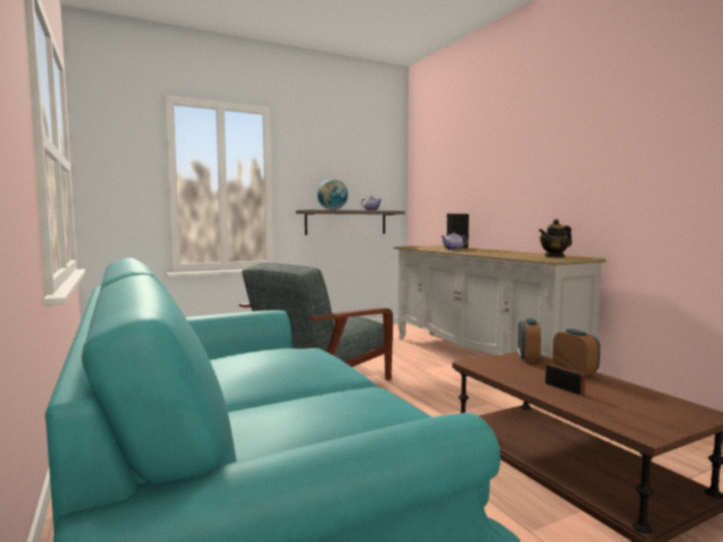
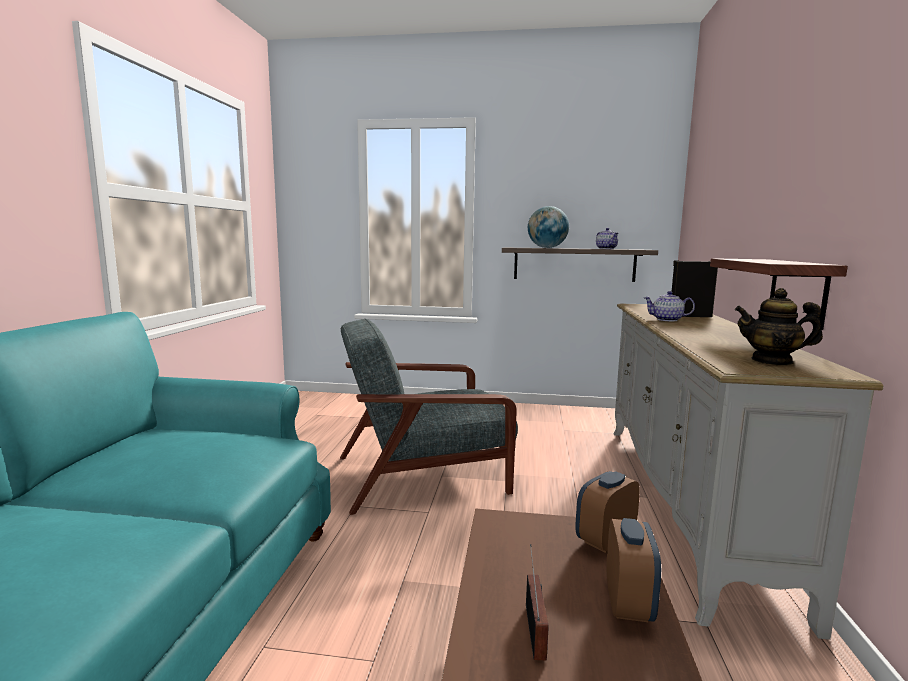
camera: 35 degrees right, 5 degrees up
(534, 225) = (797, 291): none -> shelf

